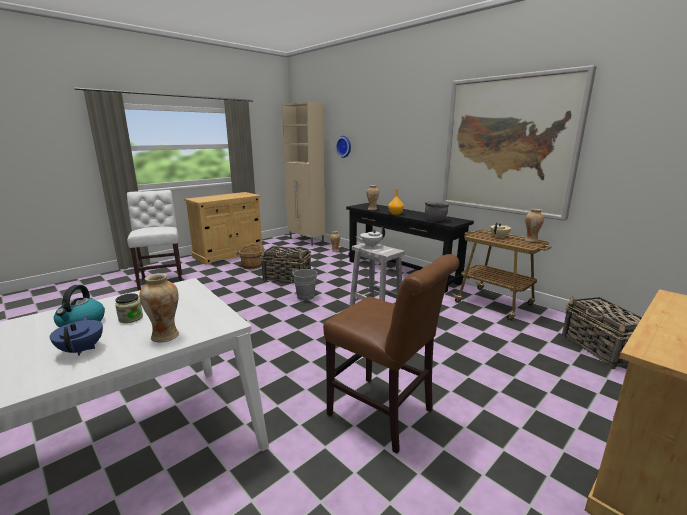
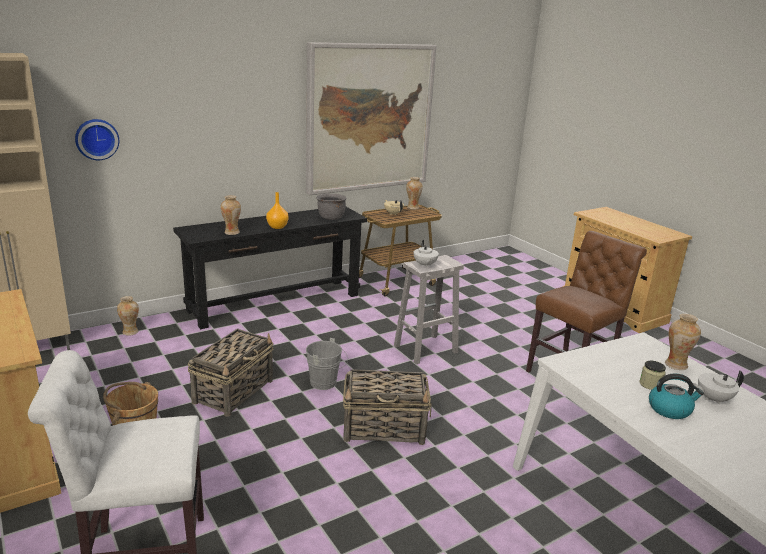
camera: 80 degrees left, 5 degrees up
(82, 349) = (712, 399): blue teapot -> white teapot
(601, 349) = (486, 272): basket -> basket (385, 428)

